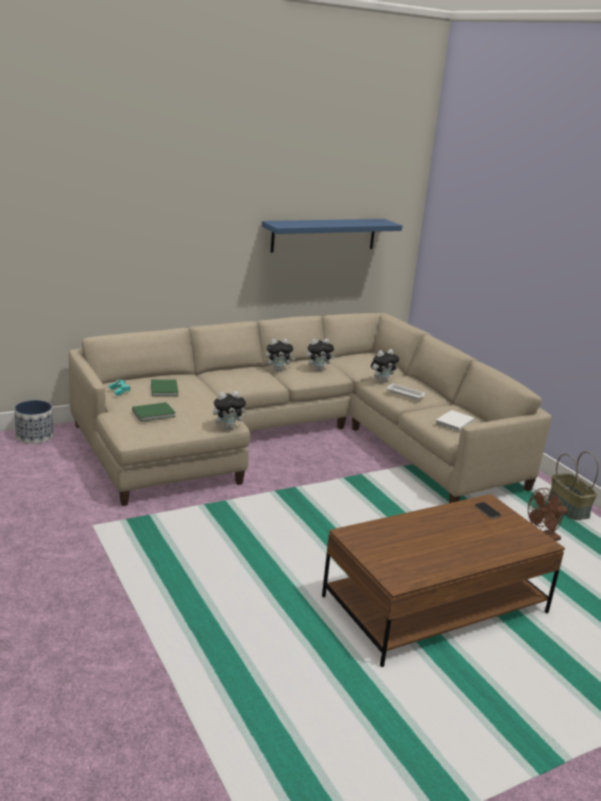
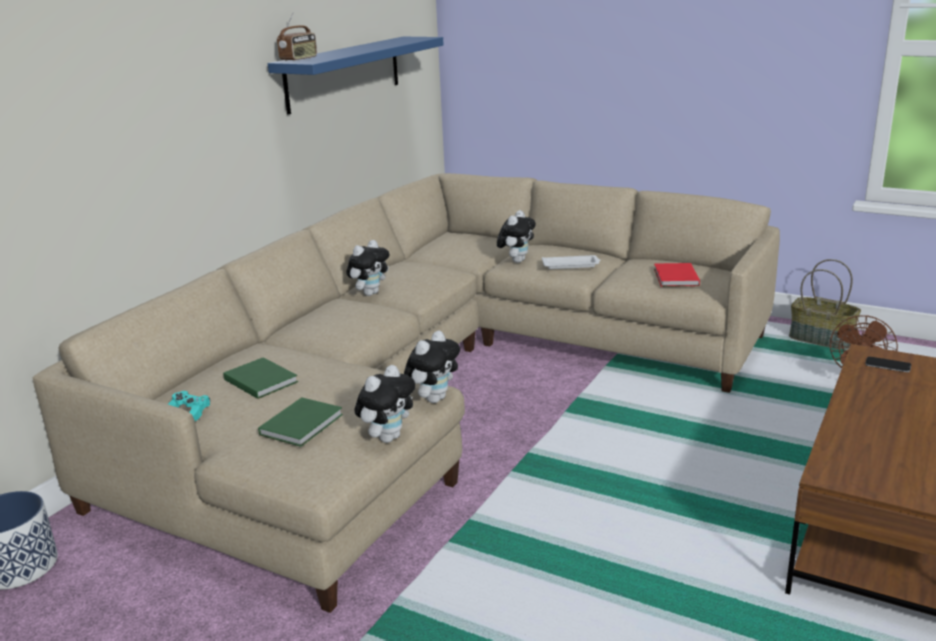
camera: 30 degrees left, 0 degrees up
(281, 222) = (299, 59): none -> radio
(318, 369) = (423, 273): plush toy -> plush toy (388, 437)
(453, 422) = (675, 278): white book -> red book

